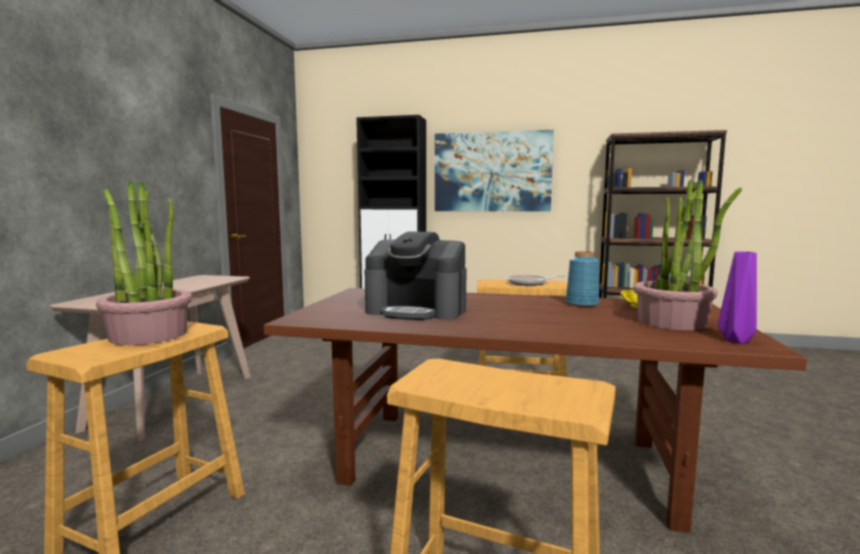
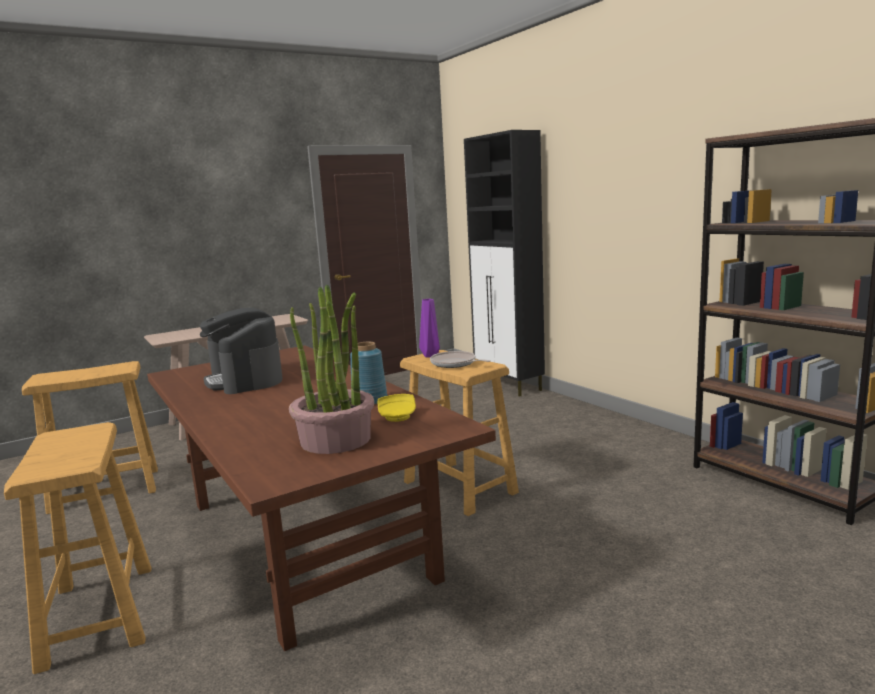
camera: 45 degrees right, 5 degrees up
(149, 335) = (95, 370): potted plant -> none
(492, 172) = (607, 195): picture -> none
(735, 341) = (282, 472): purple vase -> purple vase (429, 356)

